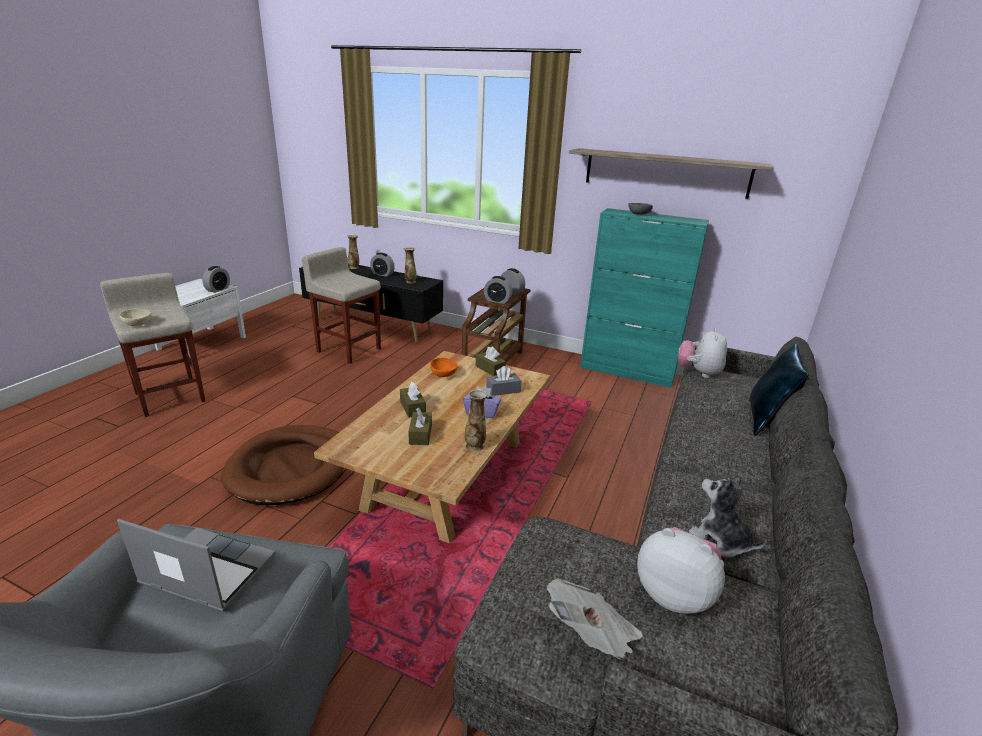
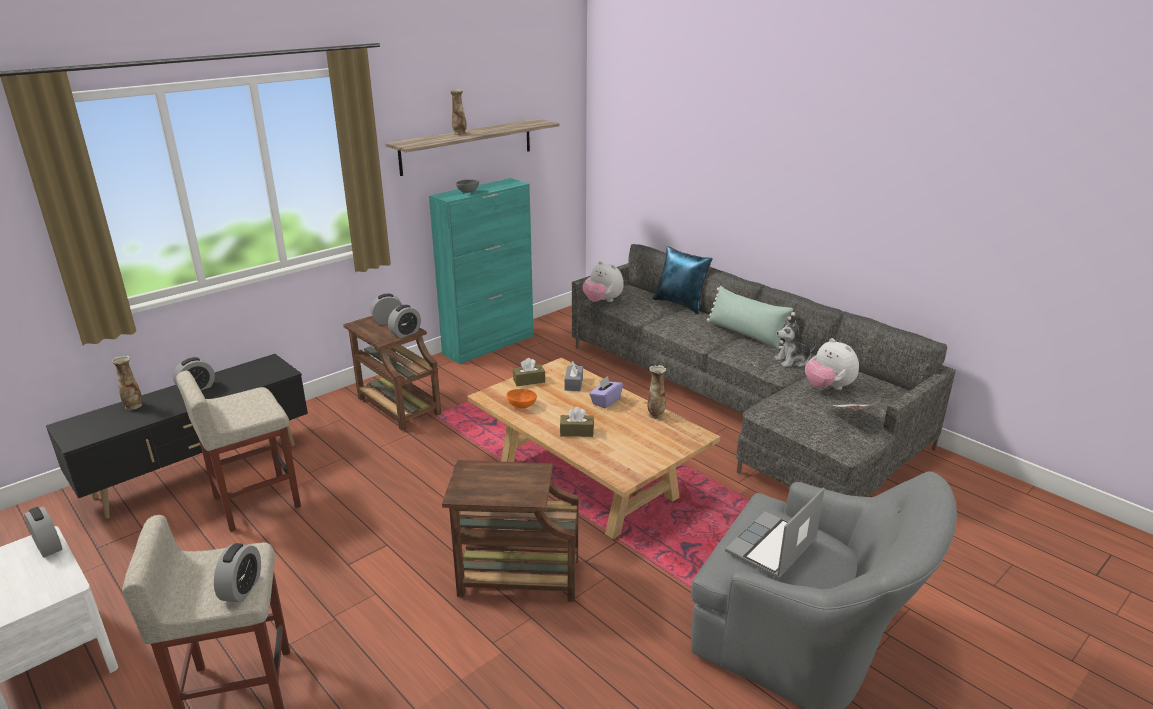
camera: 65 degrees left, 0 degrees up
(138, 324) = (242, 589): beige bowl -> alarm clock
(291, 468) = (515, 577): brown dog bed -> brown side table
(410, 282) = (255, 374): vase -> vase (459, 134)
(420, 434) = (625, 435): brown tissue box -> none
(674, 593) = (828, 387): plush toy -> plush toy turned 90 degrees counterclockwise
(748, 483) = (745, 334): none -> green pillow

